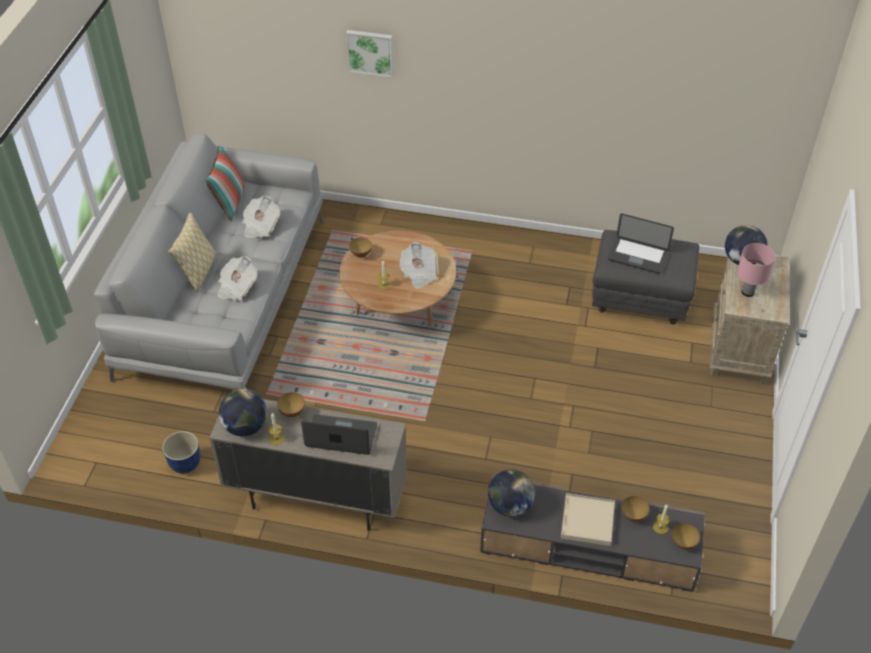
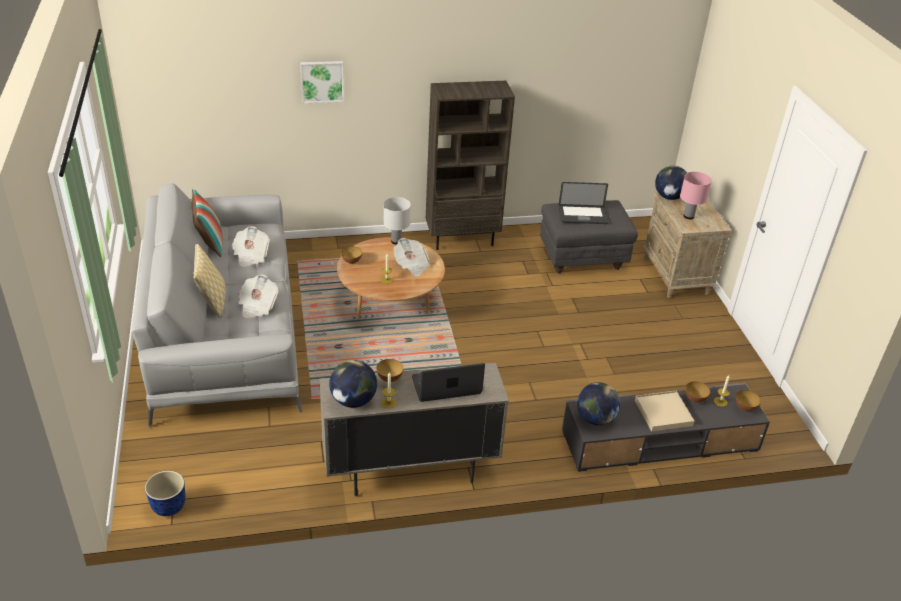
camera: 25 degrees left, 10 degrees down
(185, 464) = (266, 477): planter -> planter (168, 507)
(420, 239) = (396, 241): none -> white table lamp
(518, 243) = (462, 239): none -> brown bookcase

